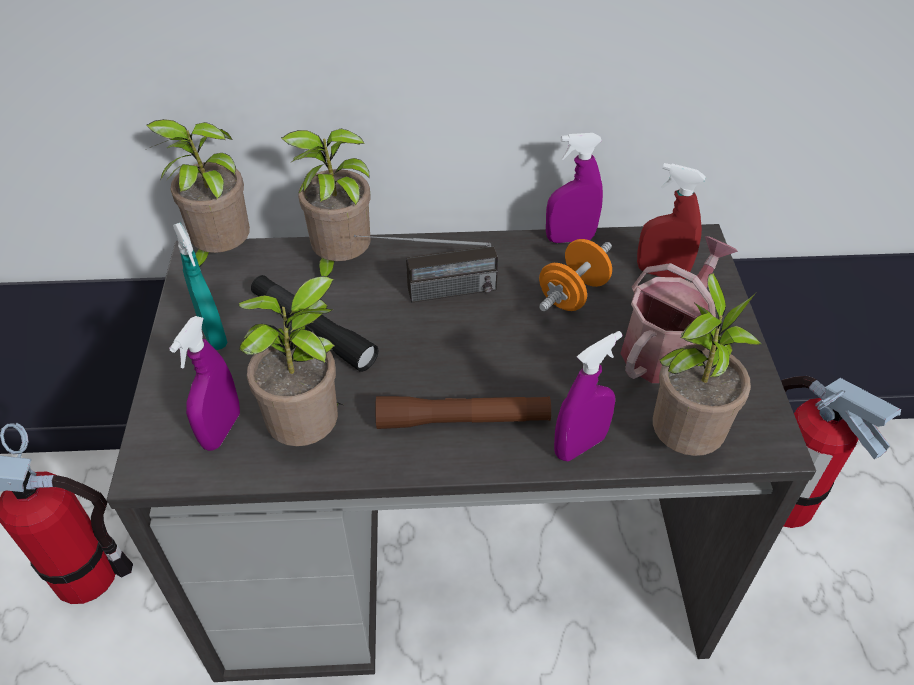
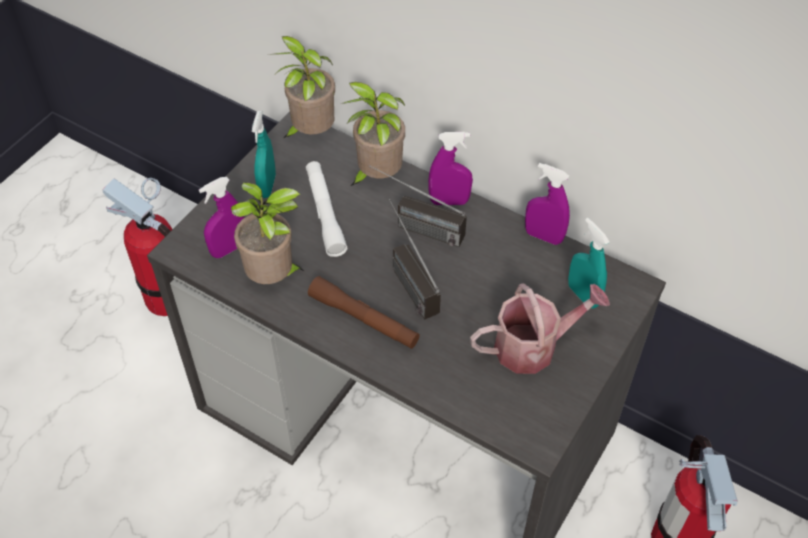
camera: 35 degrees right, 5 degrees up
(313, 330) = (325, 213): black flashlight -> white flashlight
(469, 351) = (405, 278): none -> radio
(572, 294) = (506, 277): orange dumbbell -> none
(580, 445) = (417, 374): purple spray bottle -> purple spray bottle (449, 201)
(661, 273) = (583, 295): red spray bottle -> turquoise spray bottle
(682, 440) = (483, 408): potted plant -> none

